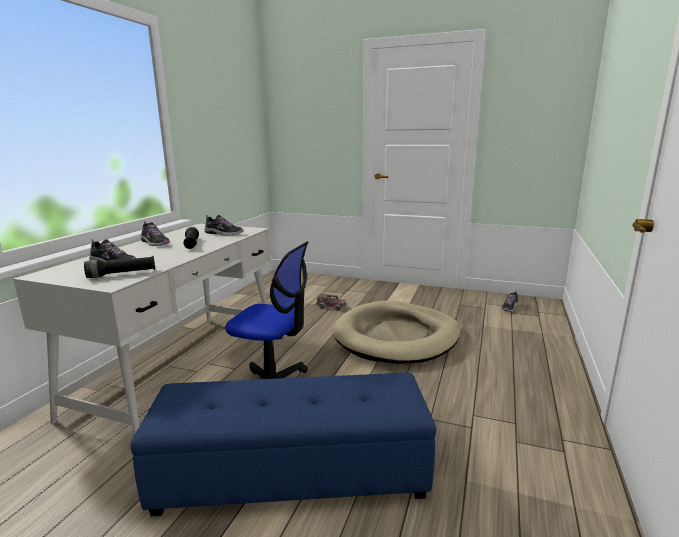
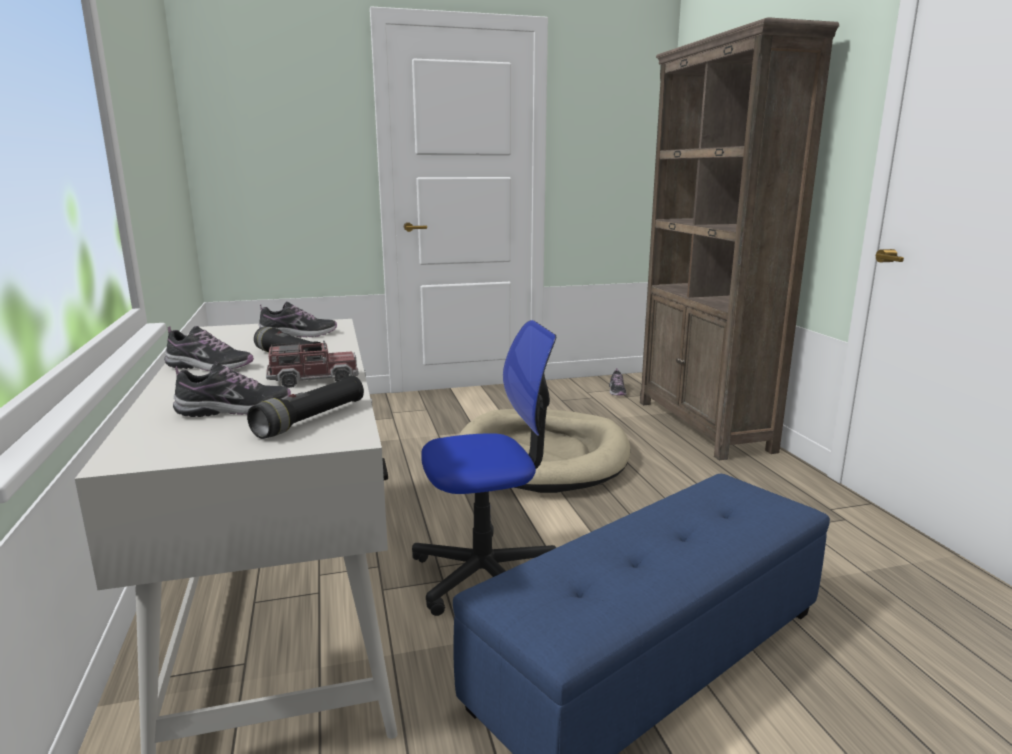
camera: 35 degrees left, 0 degrees up
(331, 307) = (401, 441): toy truck -> toy truck (313, 379)
(543, 347) = (703, 426): none -> brown bookcase

